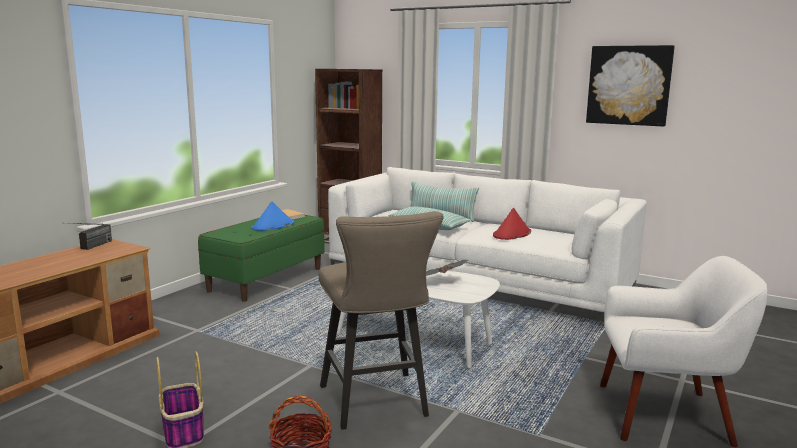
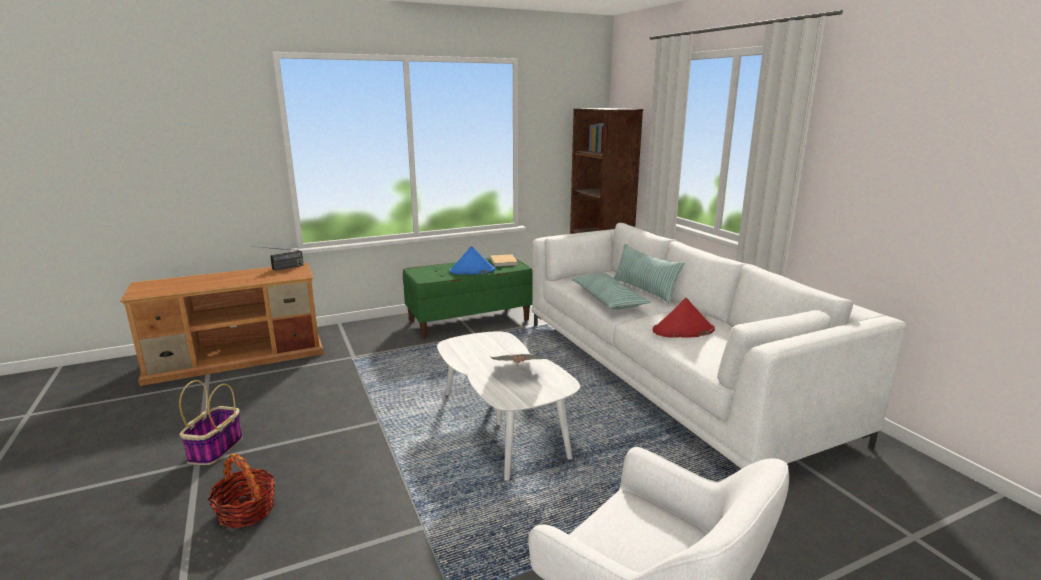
camera: 35 degrees right, 5 degrees up
(376, 404) = (368, 485): beige stool -> none
(629, 85) = (919, 141): picture -> none

